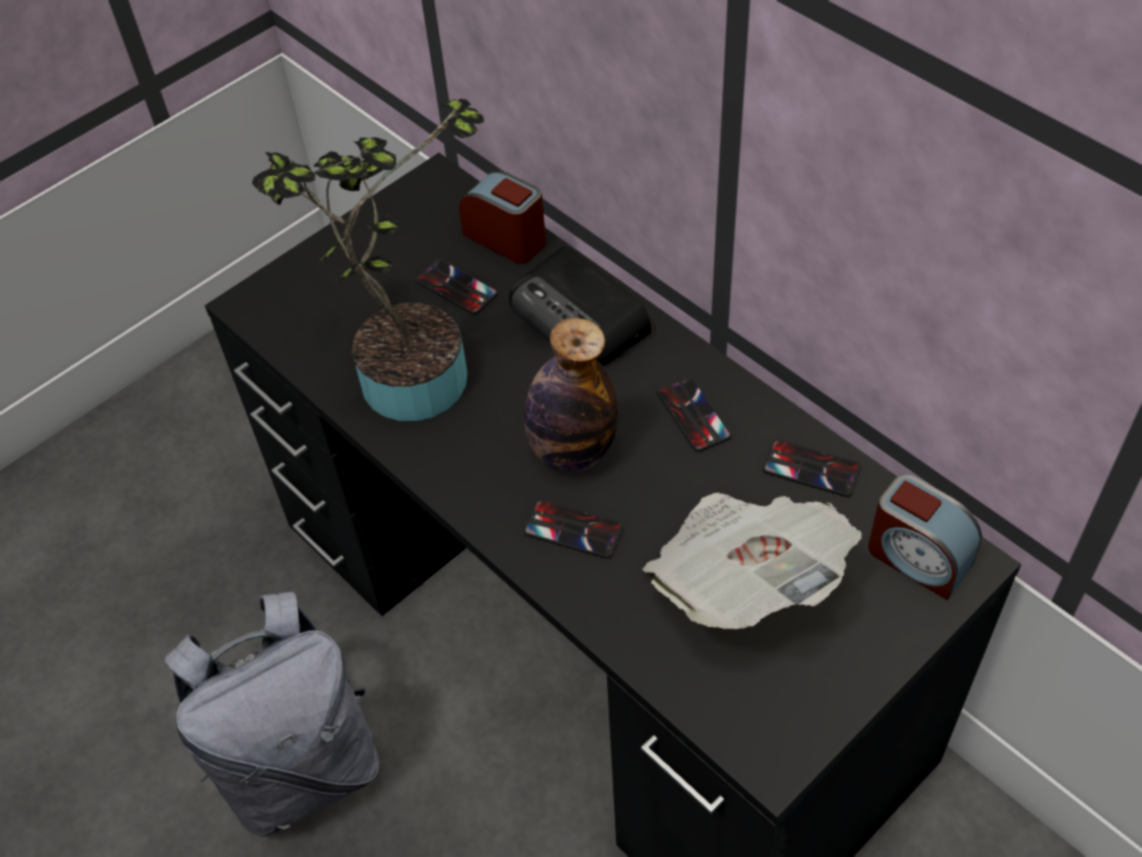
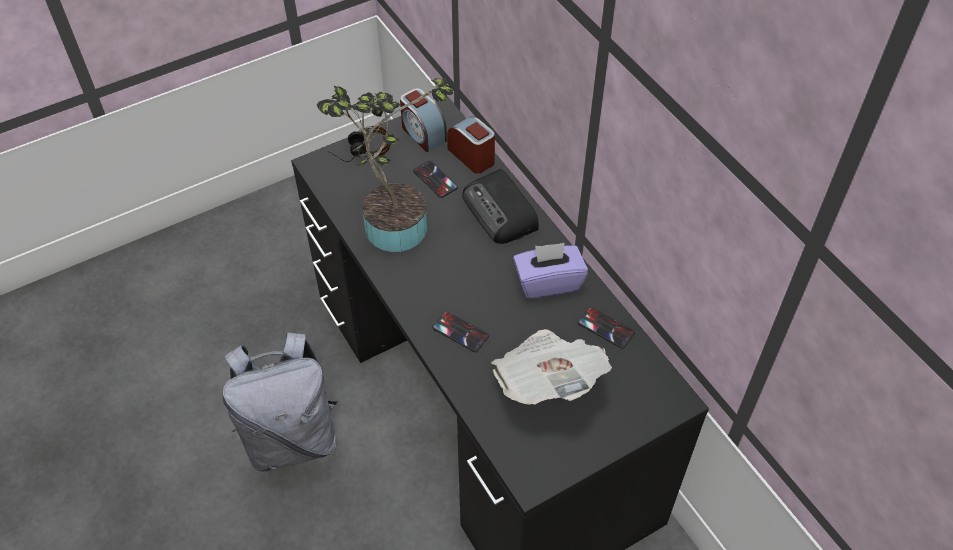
camera: 10 degrees right, 0 degrees up
(317, 267) = (359, 151): none -> headphones
(572, 450) = (473, 287): bottle -> none
(693, 414) = (548, 282): phone -> purple tissue box
(917, 557) = (650, 391): alarm clock -> alarm clock (422, 134)

